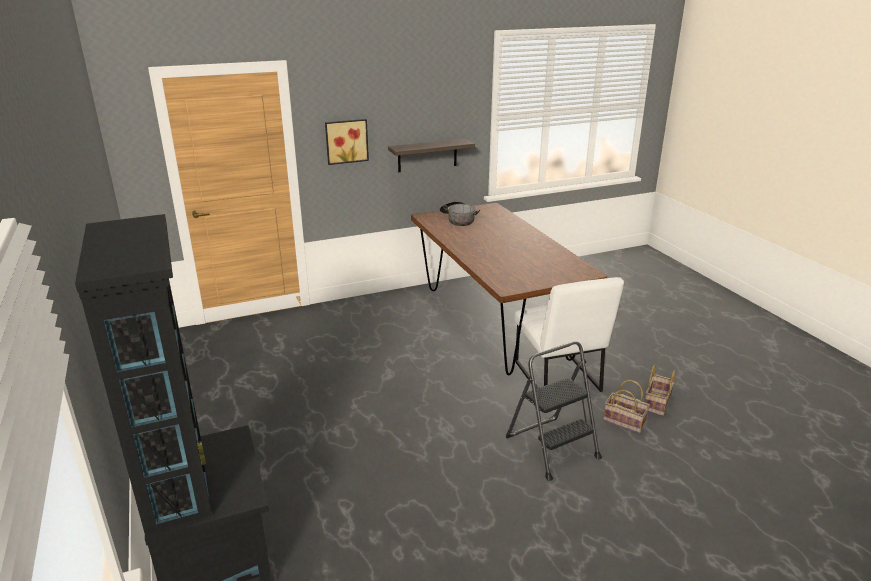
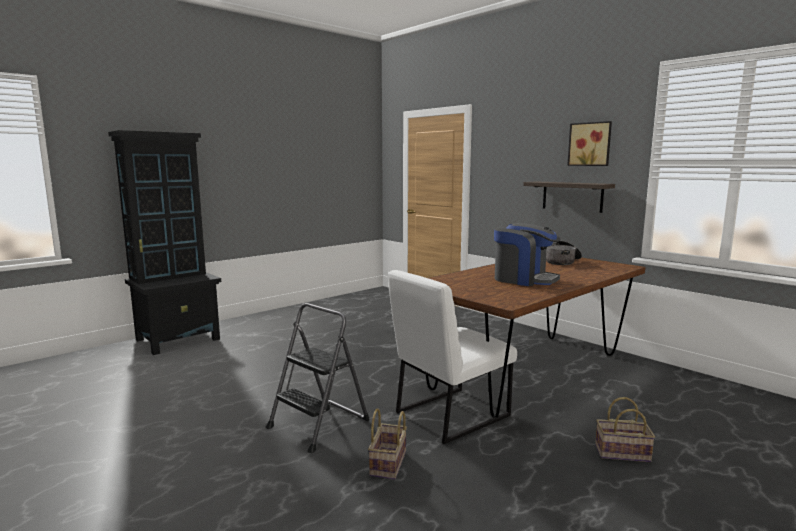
camera: 70 degrees right, 15 degrees down
(346, 141) = (503, 172): picture -> picture (590, 144)
(516, 249) = (524, 279): none -> coffee machine
(657, 404) = (445, 488): basket -> basket (621, 453)

